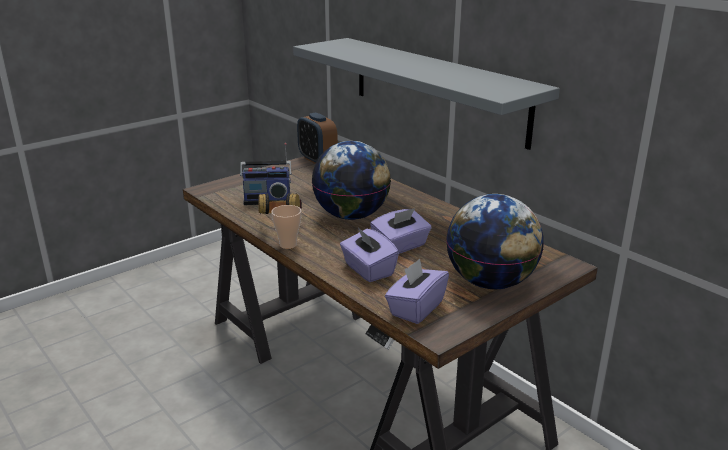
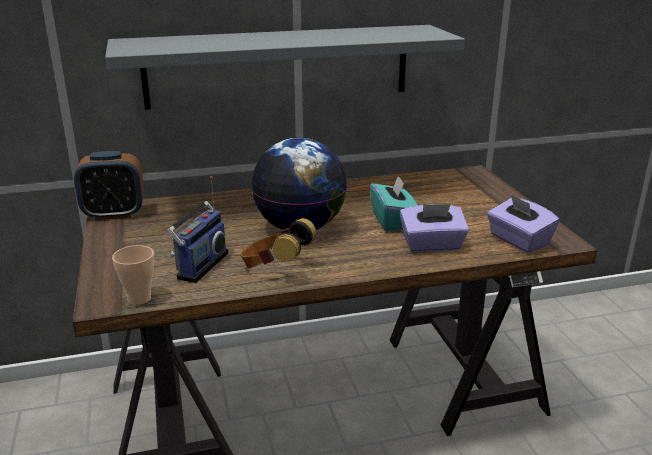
camera: 65 degrees left, 0 degrees up
(288, 245) = (341, 275): cup -> cup (139, 299)
(400, 246) = (393, 221): purple tissue box -> turquoise tissue box
(490, 283) = (488, 203): globe -> none

